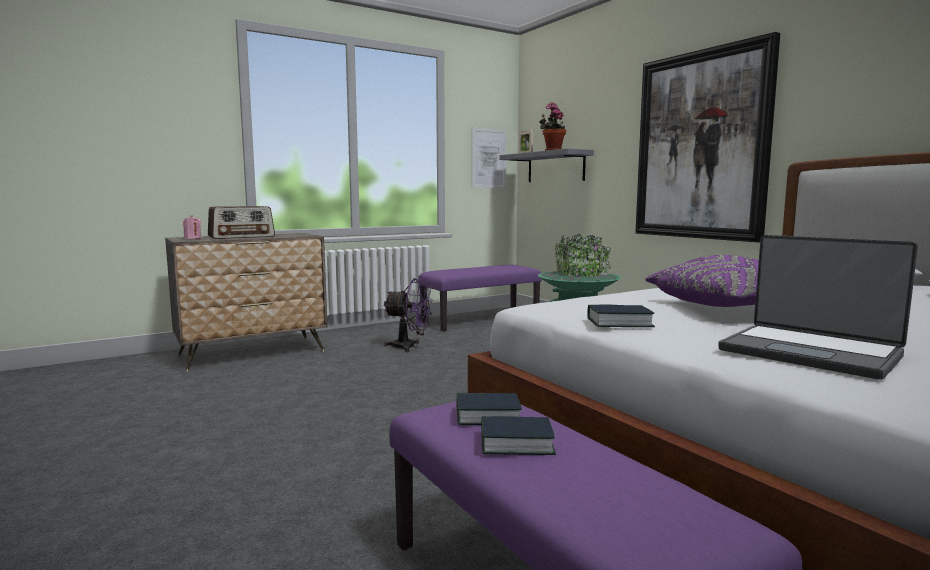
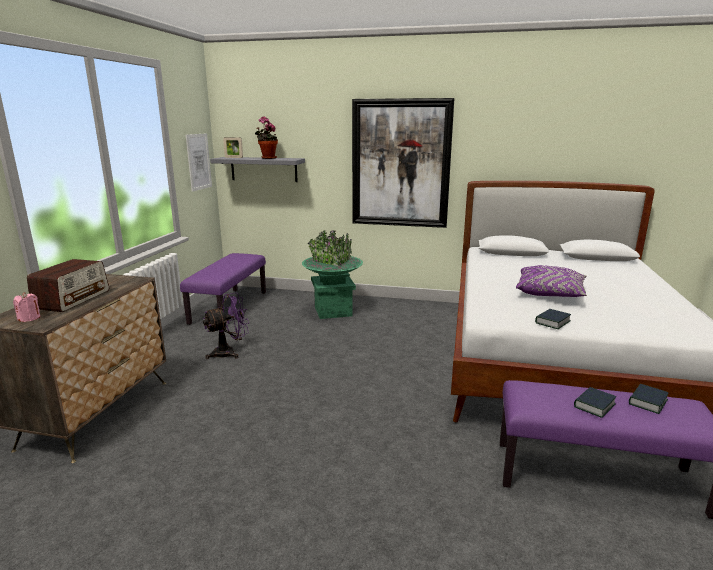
camera: 45 degrees left, 10 degrees up
(488, 416) = (553, 396): book -> book (647, 402)
(810, 352) = (637, 319): laptop -> none

